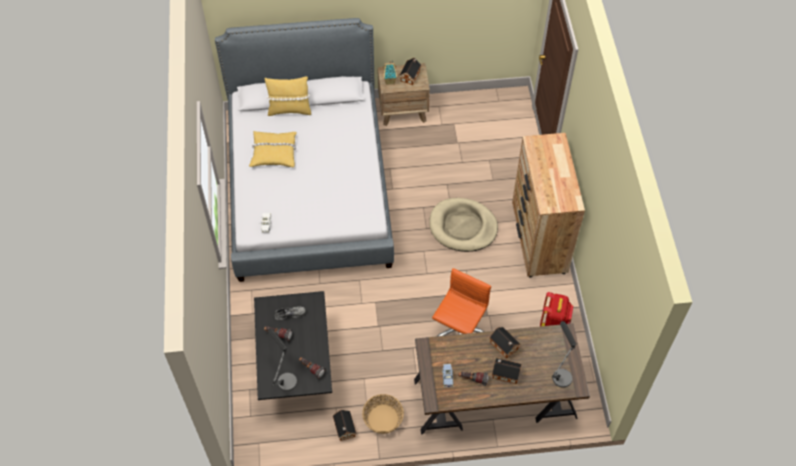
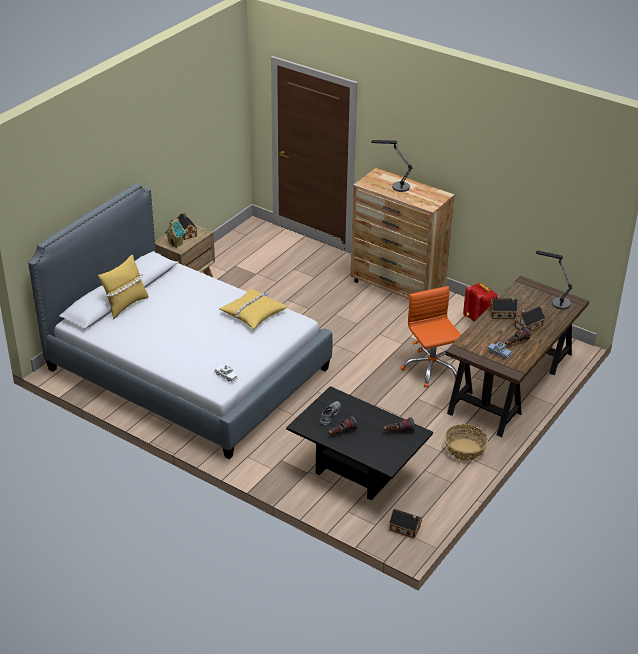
camera: 50 degrees left, 20 degrees down
(274, 152) = (157, 335): yellow pillow -> yellow pillow (253, 313)
(284, 377) = (388, 450): table lamp -> table lamp (395, 186)
(344, 429) = (451, 476): toy house -> toy house (406, 529)
(463, 227) = (338, 314): beige dog bed -> none

